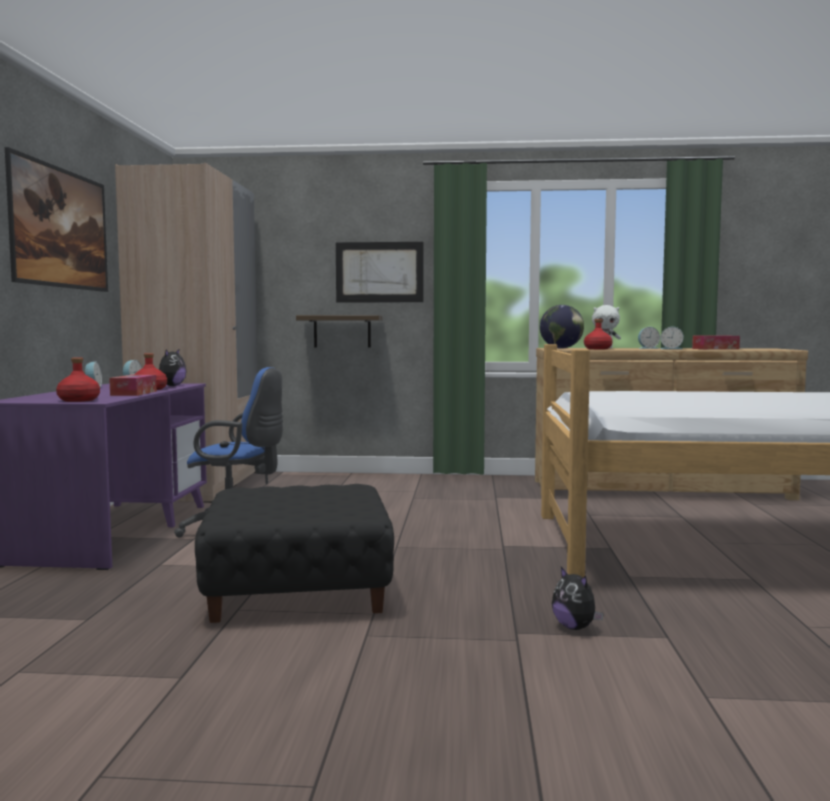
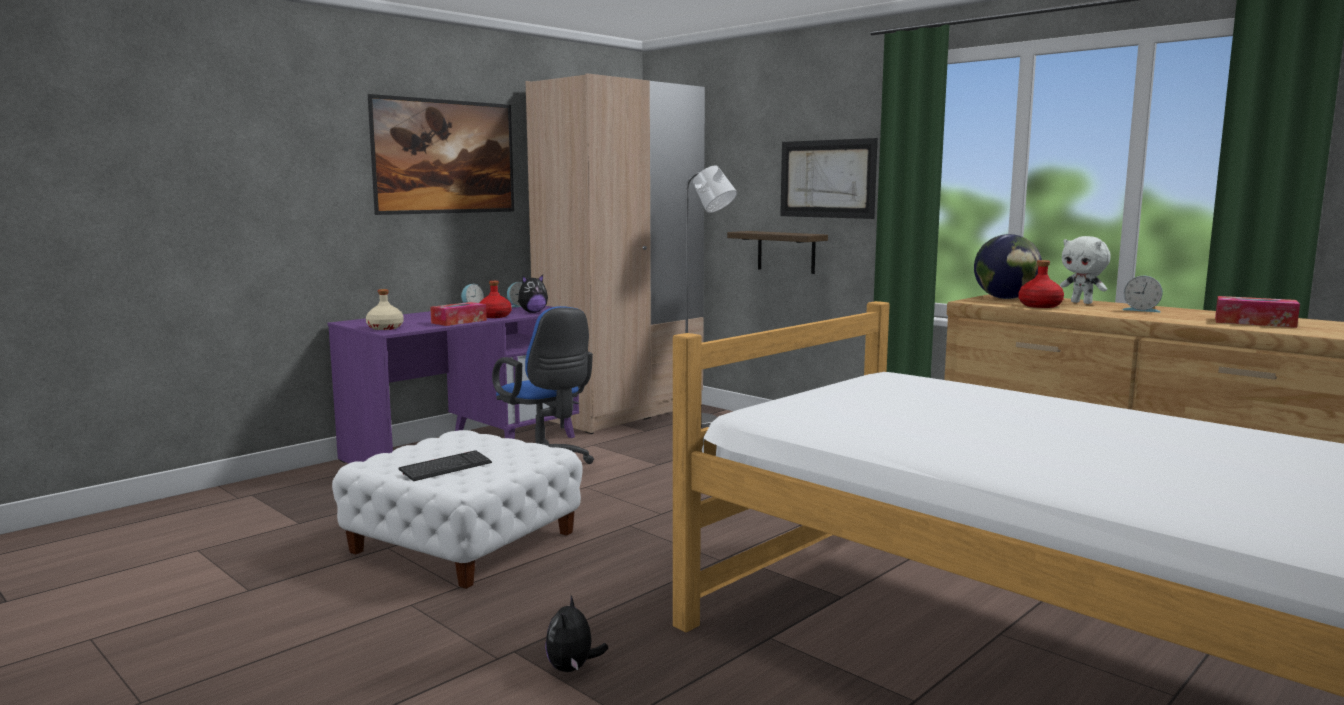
camera: 40 degrees right, 5 degrees up
(78, 400) = (384, 328): red bottle -> beige bottle
(288, 481) = (703, 423): none -> grey floor lamp
(297, 588) = (464, 542): black ottoman -> white ottoman
(311, 509) = (446, 468): none -> keyboard
(671, 349) = (1167, 316): alarm clock -> none

